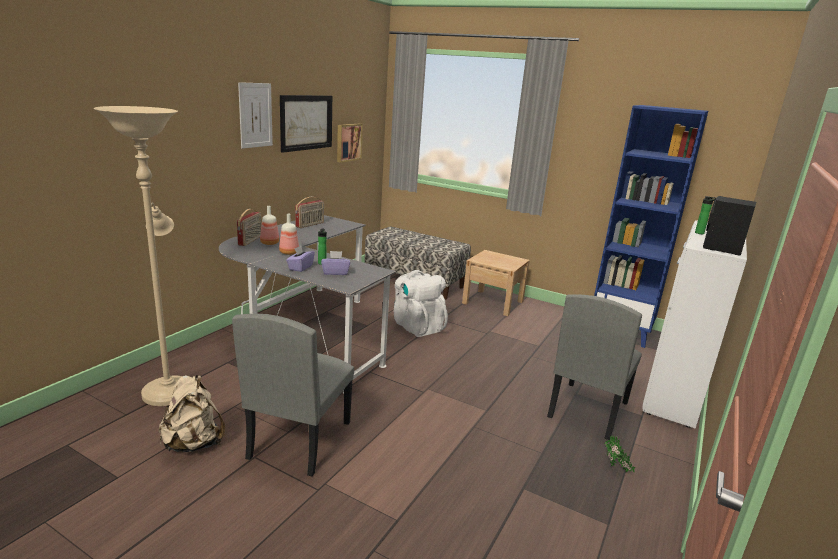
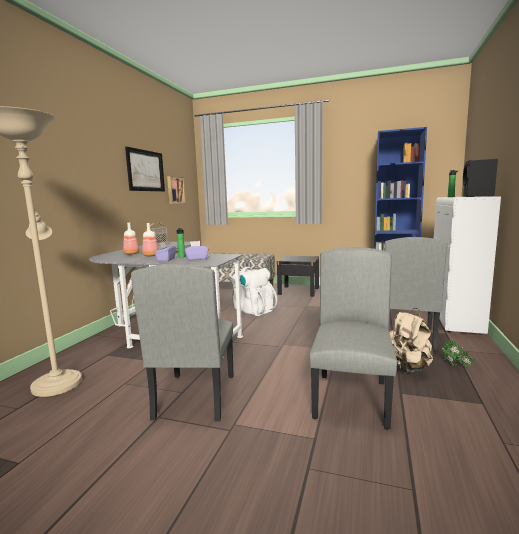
camera: 10 degrees left, 10 degrees down
(193, 443) = (93, 418): beige backpack -> beige backpack (407, 368)
(250, 241) = (114, 254): radio -> none
(255, 115) = (108, 159): picture -> none
(463, 483) = (352, 399): none -> grey chair
(493, 302) = (298, 291): beige nightstand -> black nightstand

